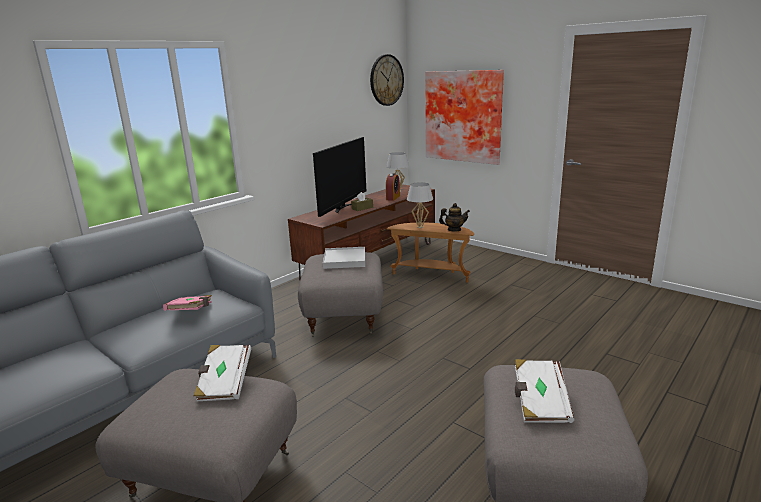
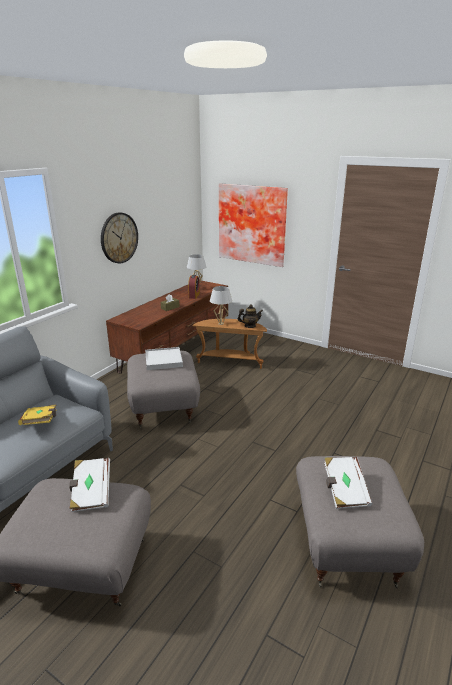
camera: 10 degrees left, 5 degrees up
(191, 312) = (41, 422): pink book -> yellow book
(342, 208) = (152, 307): television -> none
(386, 80) = (185, 190): wall clock -> wall clock (119, 238)

